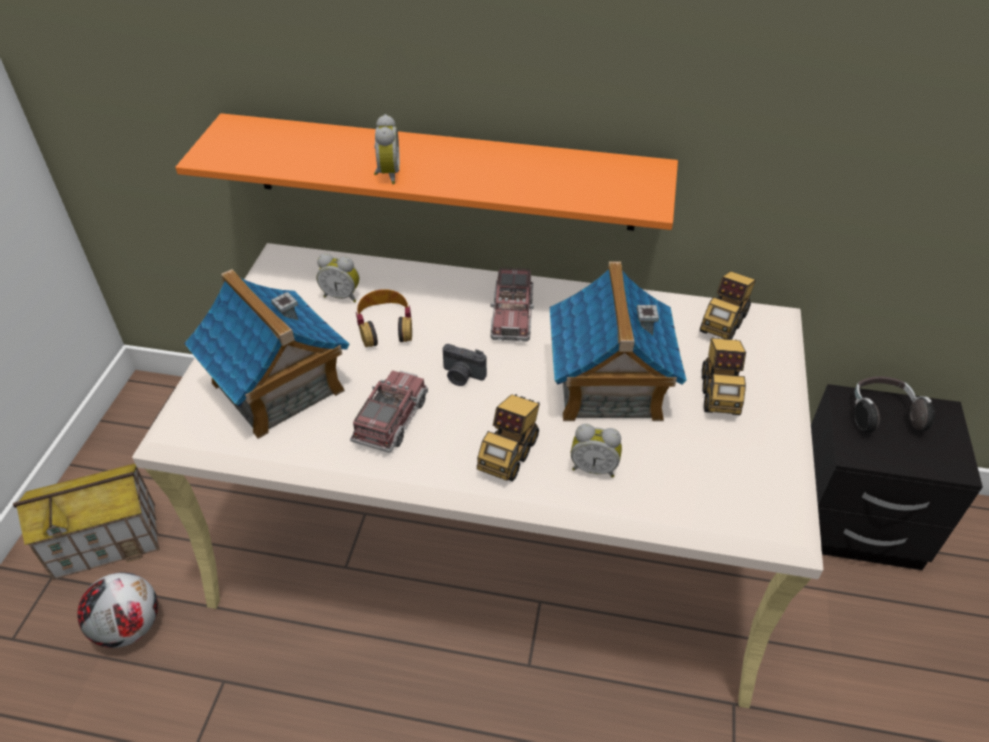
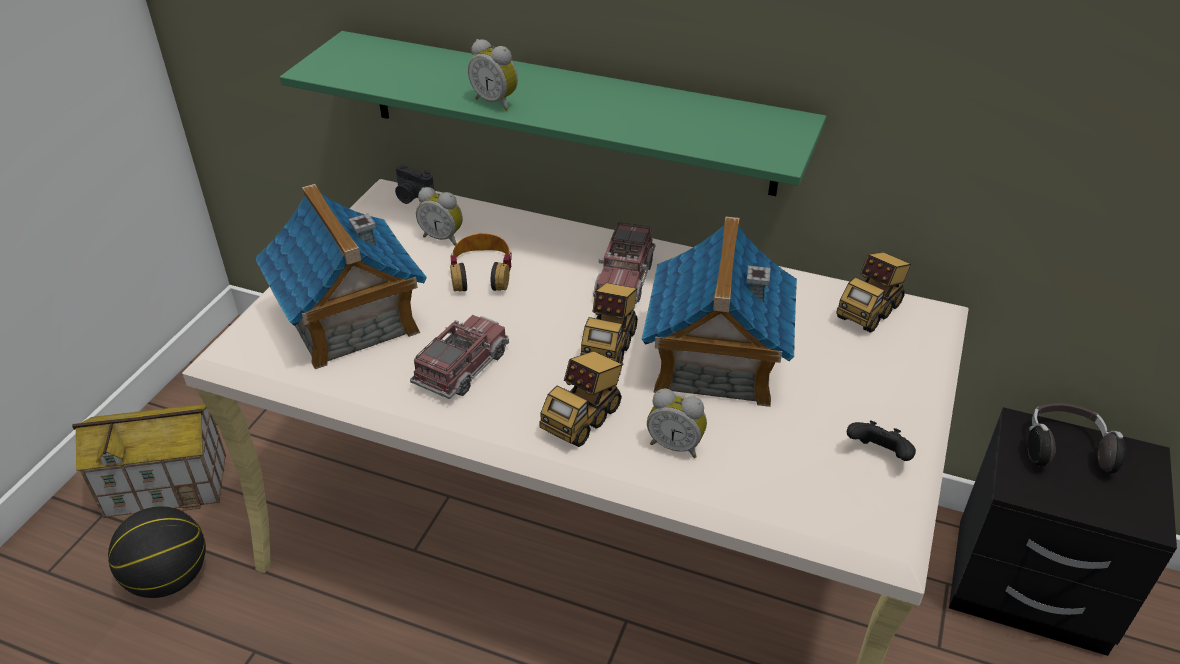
camera: 10 degrees right, 5 degrees down
(129, 626) = (169, 578): football -> basketball
(387, 174) = (496, 102): alarm clock -> alarm clock turned 120 degrees clockwise
(442, 172) = (567, 112): orange shelf -> green shelf
(462, 376) = (552, 333): camera -> camera (412, 197)
(719, 392) = (844, 384): toy truck -> toy truck (610, 345)
(761, 453) = (878, 455): none -> black game controller

